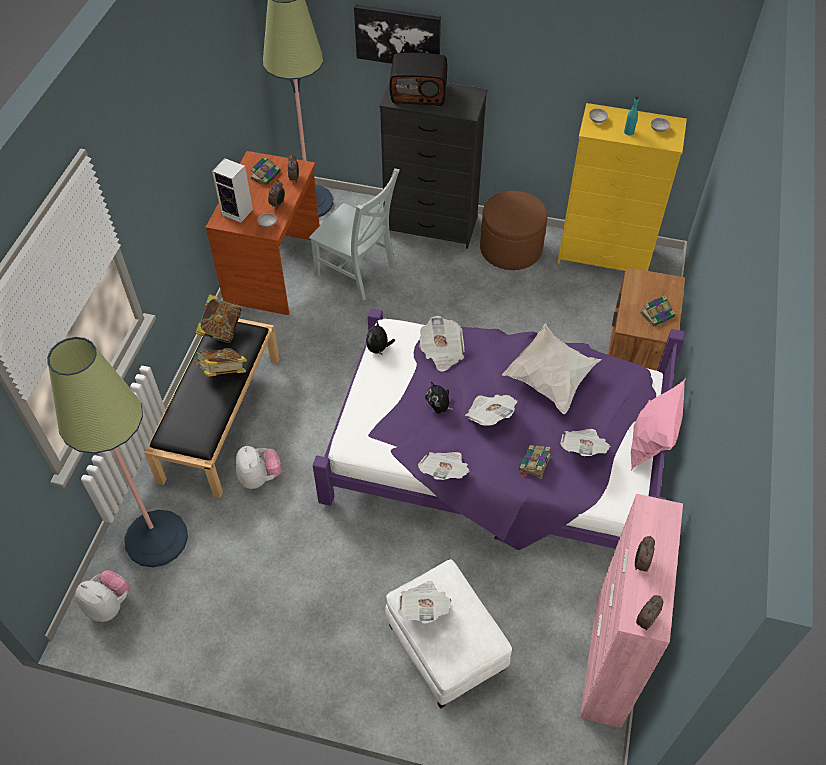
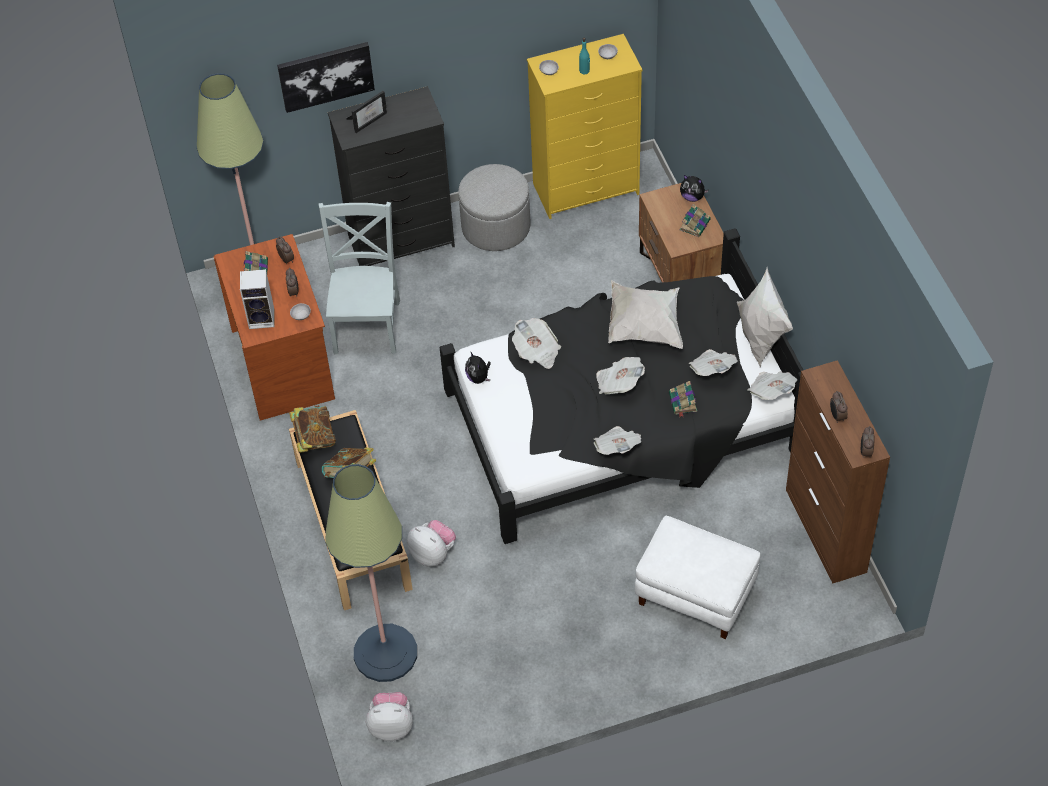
camera: 30 degrees left, 0 degrees up
(357, 272) = (367, 324): grey chair -> grey chair turned 90 degrees counterclockwise
(419, 93) = (368, 120): radio -> picture frame
(424, 607) = (673, 561): newspaper -> newspaper (771, 391)
(438, 407) = (570, 399): plush toy -> plush toy (692, 197)
(493, 454) = (620, 423): purple bed -> black bed
(511, 249) = (496, 226): brown ottoman -> grey ottoman
(608, 661) = (825, 531): pink cabinet -> brown cabinet
(649, 445) = (760, 339): pink pillow -> white pillow

